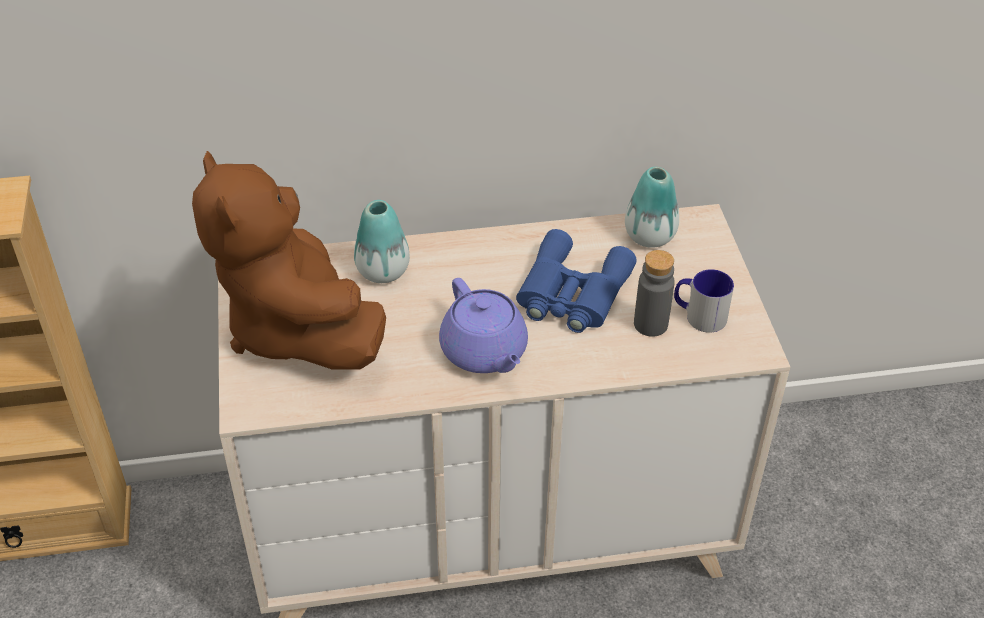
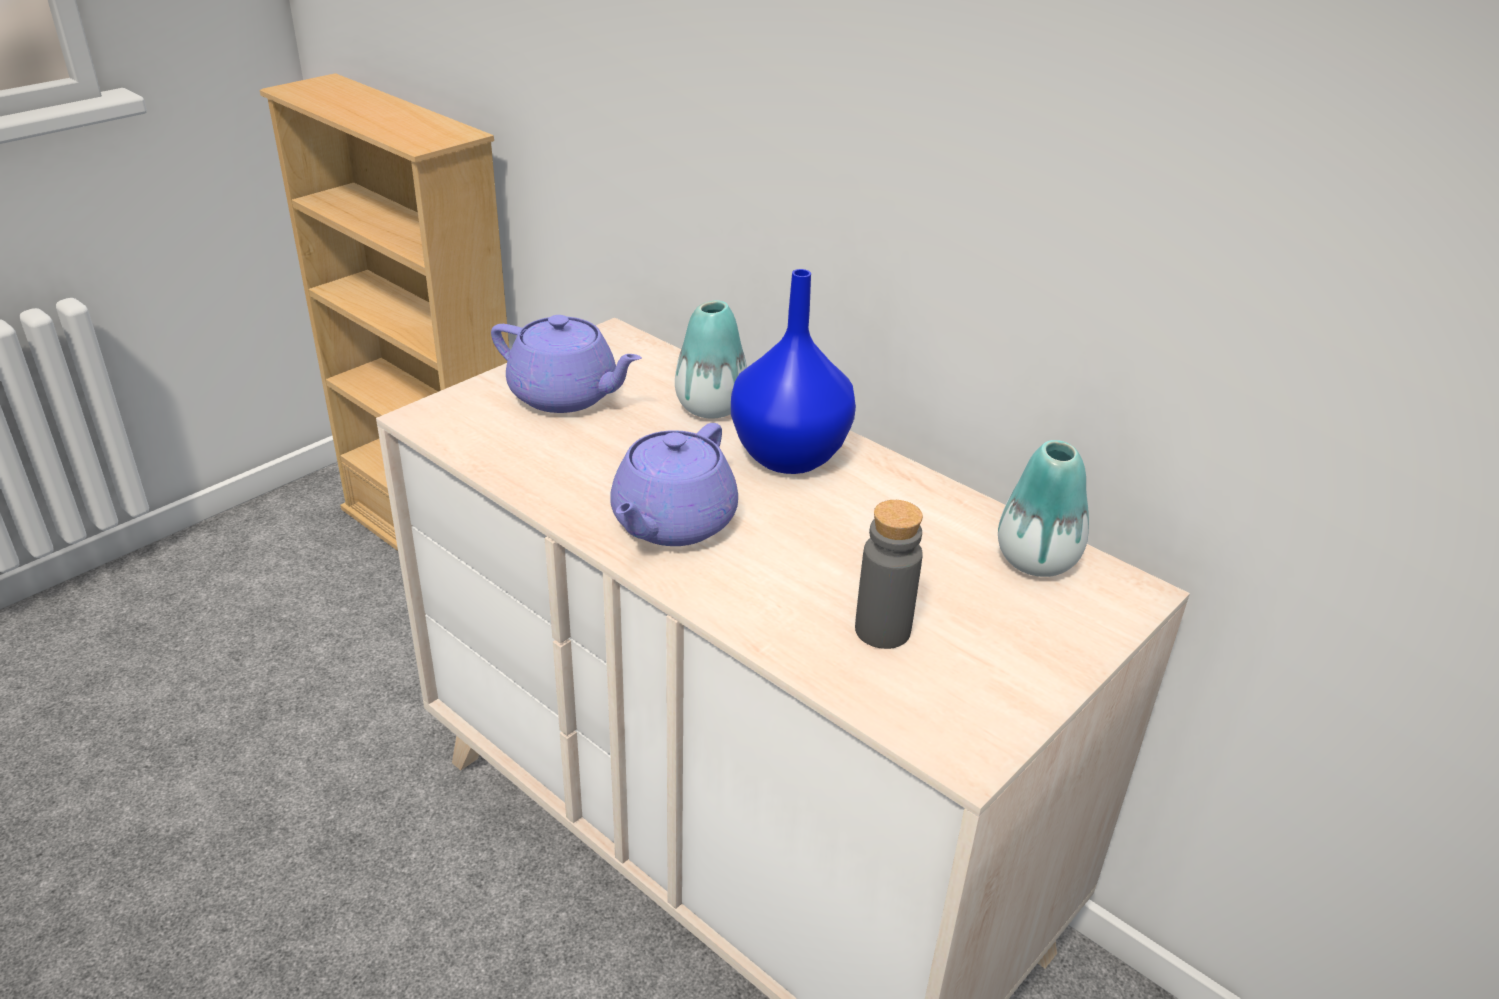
camera: 50 degrees right, 10 degrees down
(296, 328) = (566, 395): brown plush toy -> purple teapot
(467, 268) = (788, 455): none -> blue vase
(571, 294) = (848, 543): blue binoculars -> none
(699, 315) = (956, 667): mug -> none

